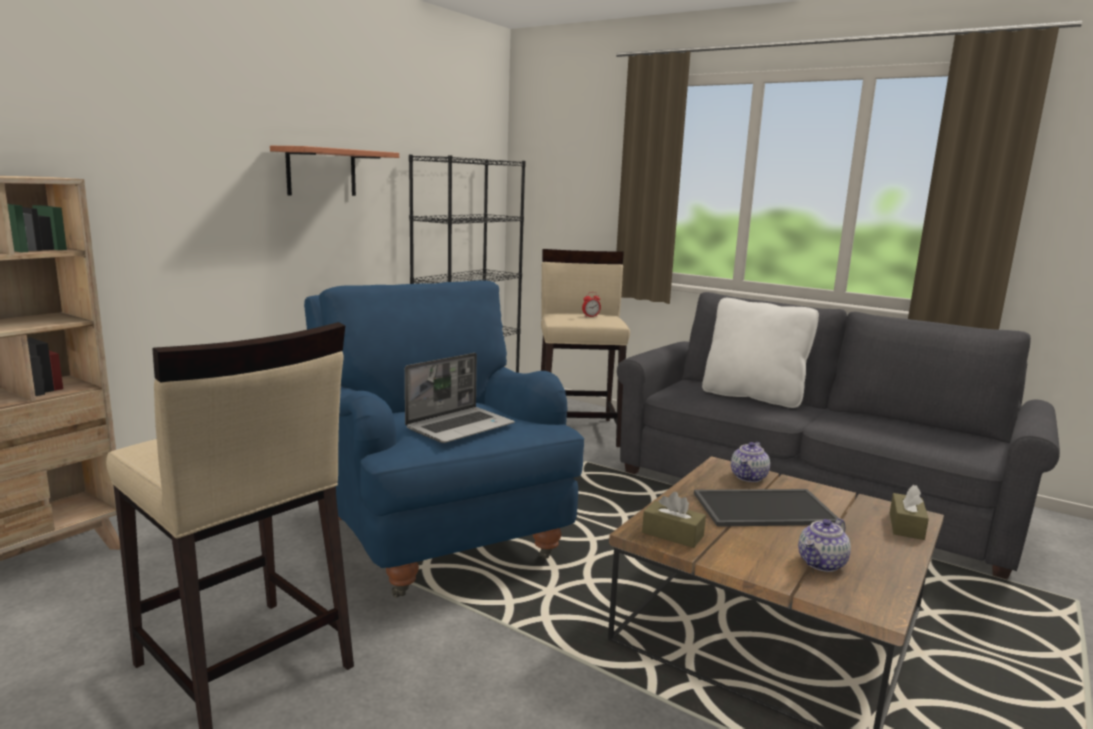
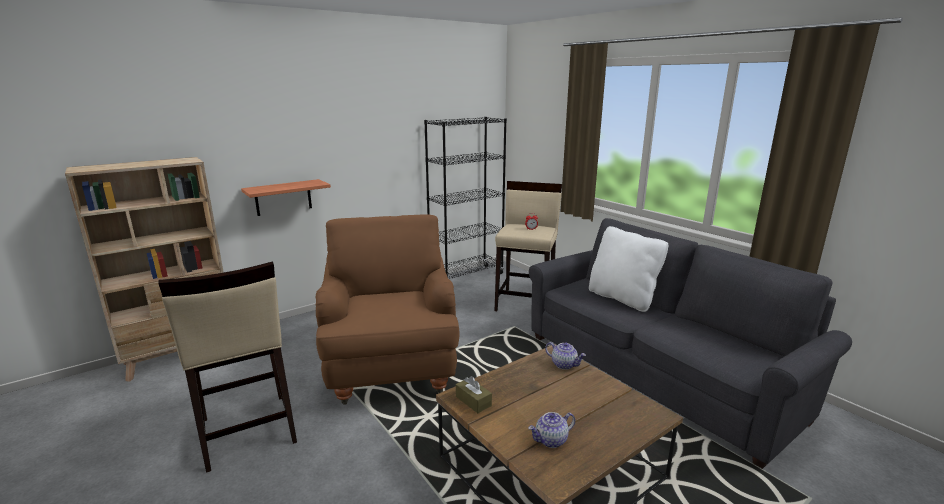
camera: 20 degrees right, 5 degrees up
(321, 172) = (362, 137): shelf -> shelf (283, 197)
(436, 532) = (391, 365): blue armchair -> brown armchair
(460, 426) = (384, 311): laptop -> none
(749, 477) = (564, 364): teapot -> teapot turned 105 degrees counterclockwise
(764, 507) = (553, 390): tray -> none
(906, 526) = (642, 422): brown tissue box -> none

